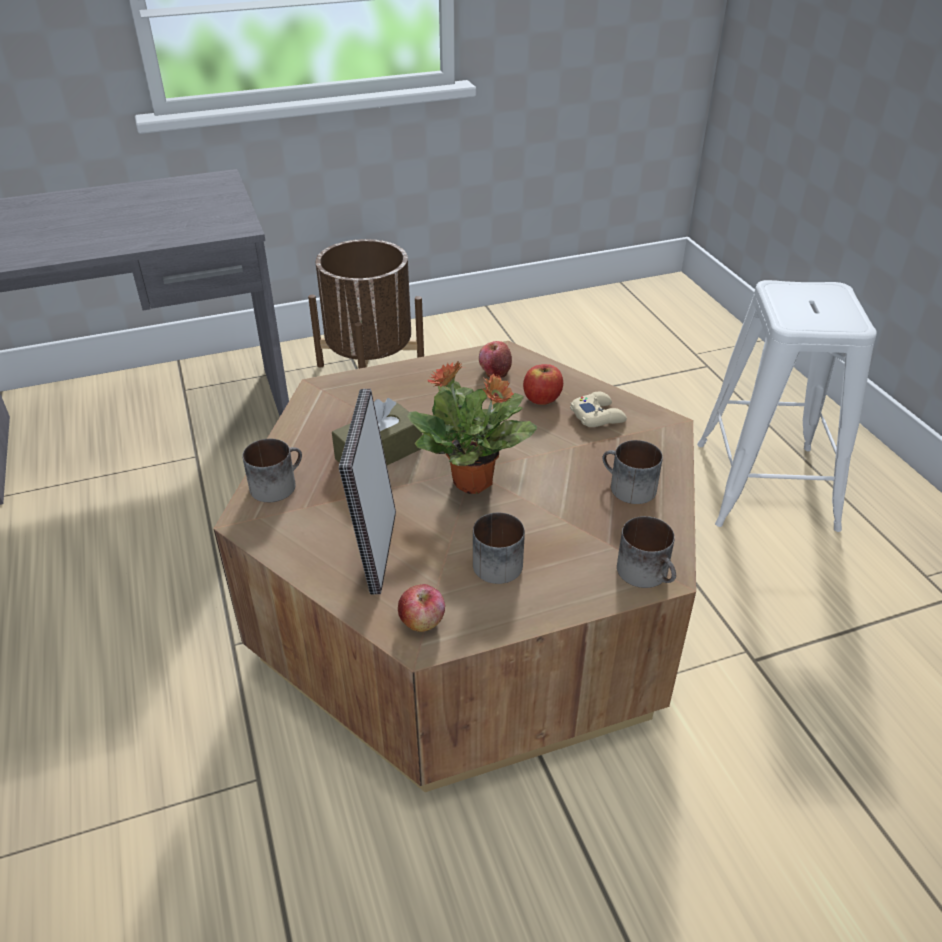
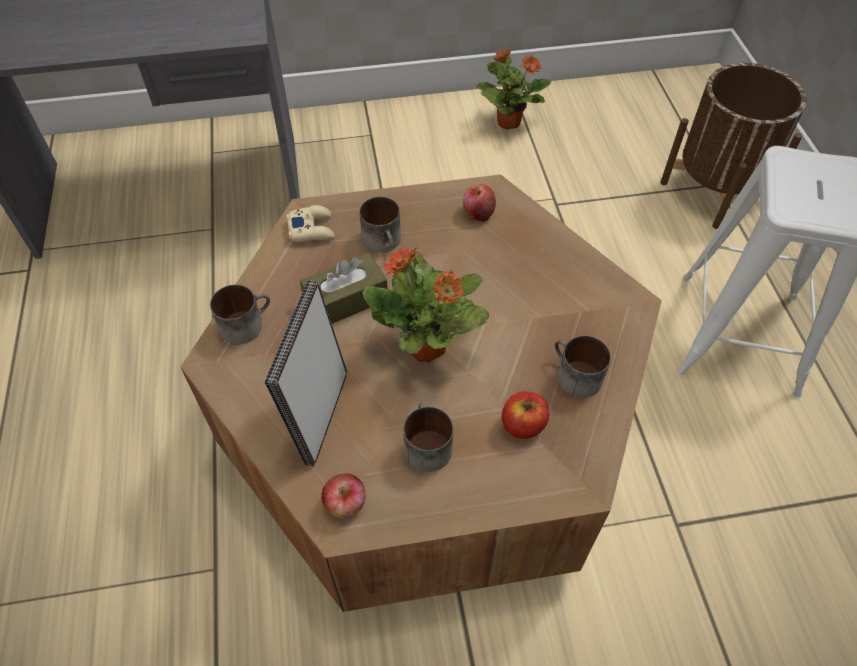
camera: 10 degrees right, 15 degrees up
(370, 366) = (387, 146): brown planter -> brown planter (715, 190)
(490, 335) = (508, 122): none -> potted plant
(542, 398) = (516, 253): apple -> apple (522, 425)
(597, 416) = (566, 282): beige game controller -> beige game controller (312, 229)
(648, 573) = (569, 482): mug -> mug (385, 241)

